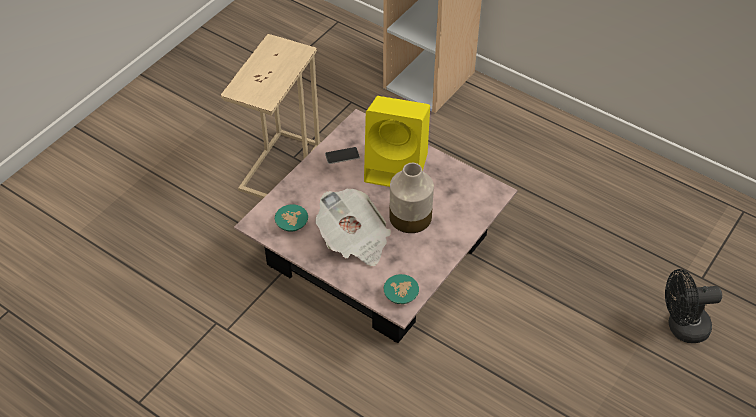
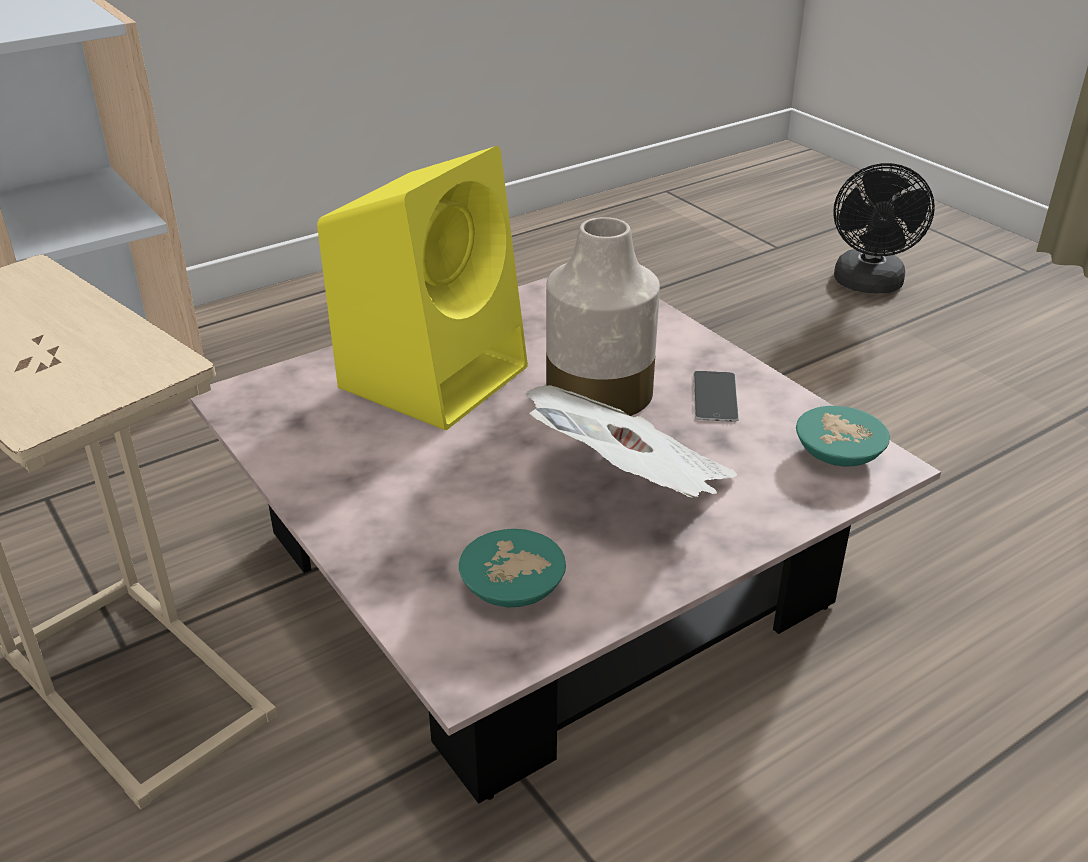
camera: 70 degrees left, 15 degrees down
(342, 155) = (327, 445): phone -> phone (715, 396)

